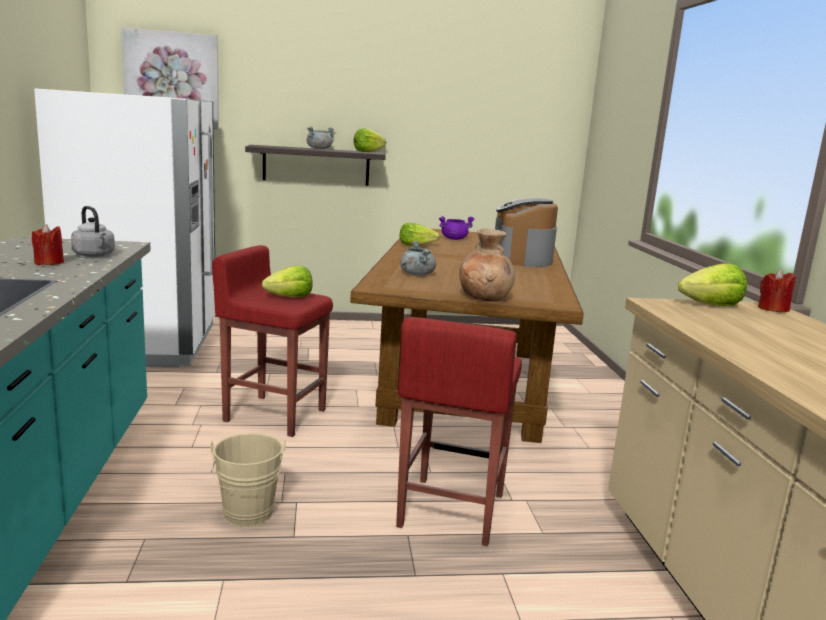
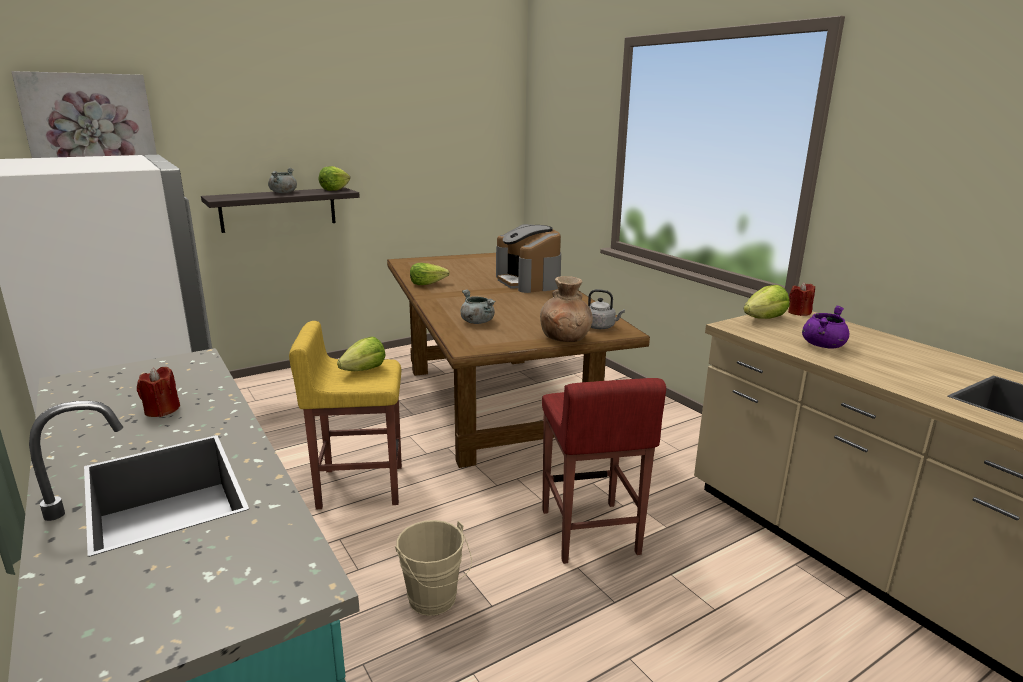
camera: 25 degrees left, 5 degrees up
(95, 255) = (192, 384): grey kettle -> grey kettle (601, 327)
(274, 415) = (359, 486): red stool -> yellow stool
(454, 239) = (446, 268): purple cooking pot -> purple cooking pot (823, 345)

